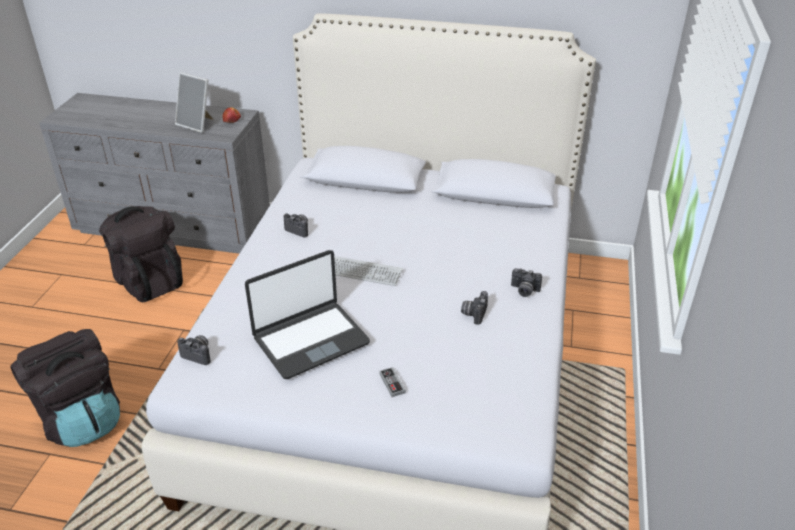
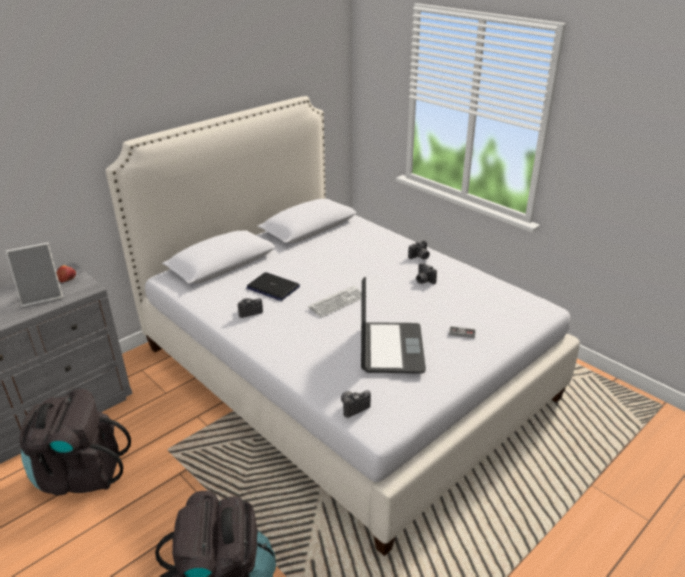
camera: 55 degrees left, 5 degrees down
(352, 224) = (272, 287): none -> laptop

